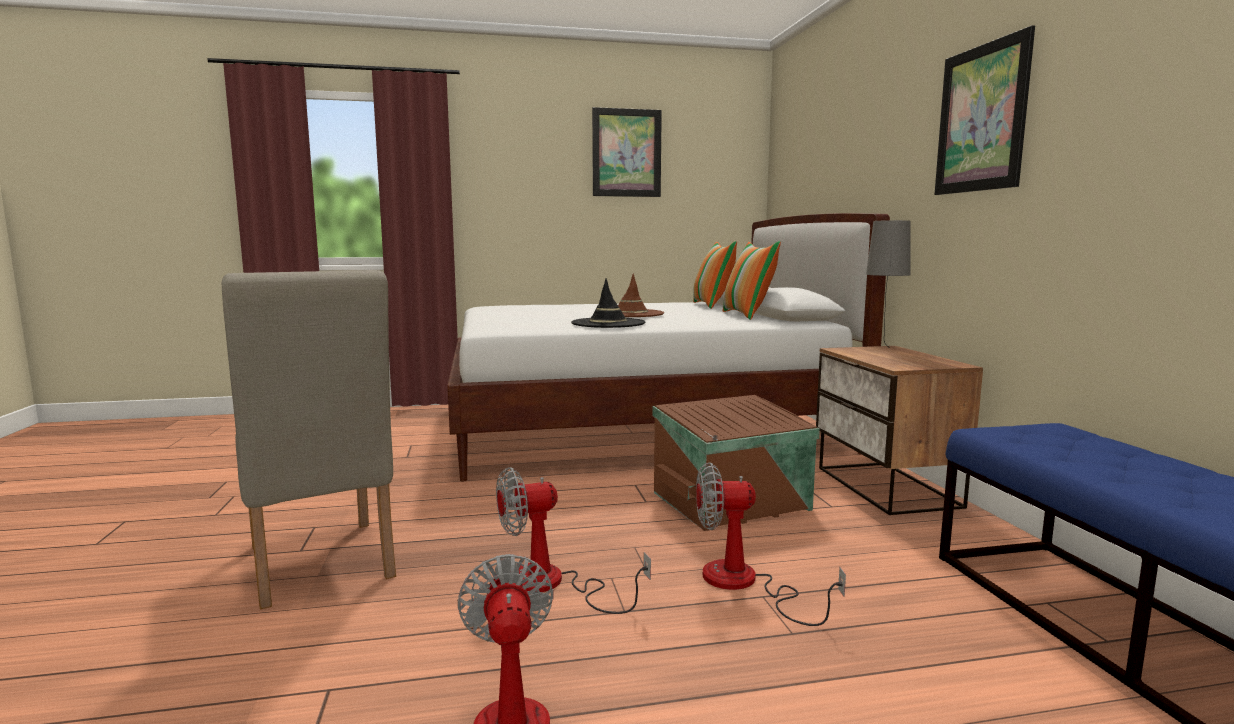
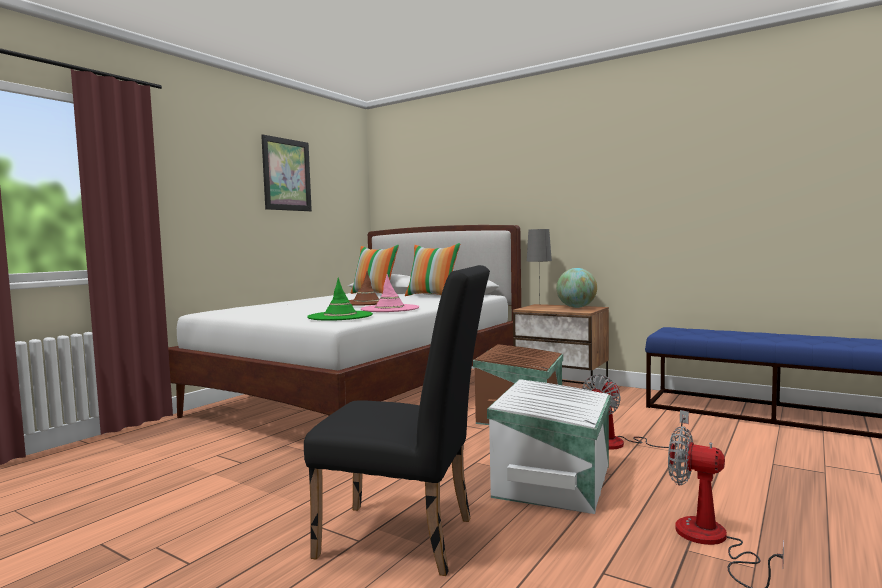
camera: 45 degrees left, 5 degrees down
(320, 567) = (408, 539): beige chair -> black chair
(522, 324) = (340, 316): none -> green hat
(552, 585) = (555, 480): fan -> white storage box
(608, 323) = (390, 309): black hat -> pink hat
(923, 359) = (576, 307): none -> globe
(981, 118) = (584, 175): picture -> none

